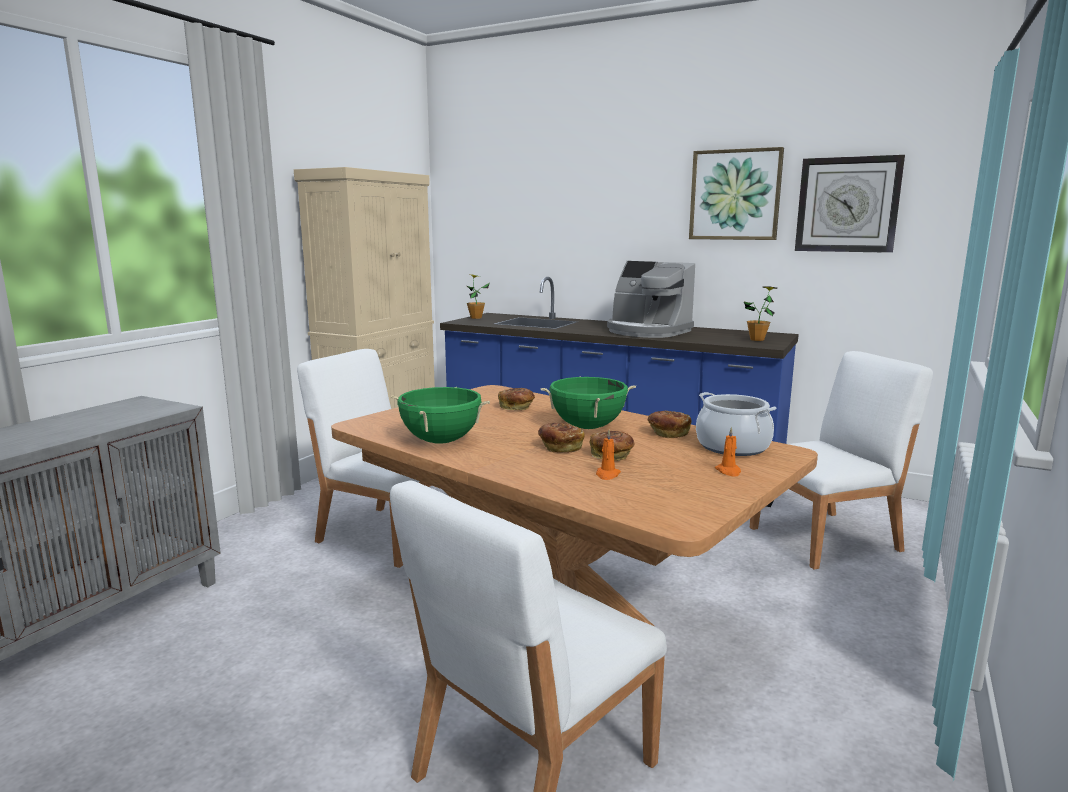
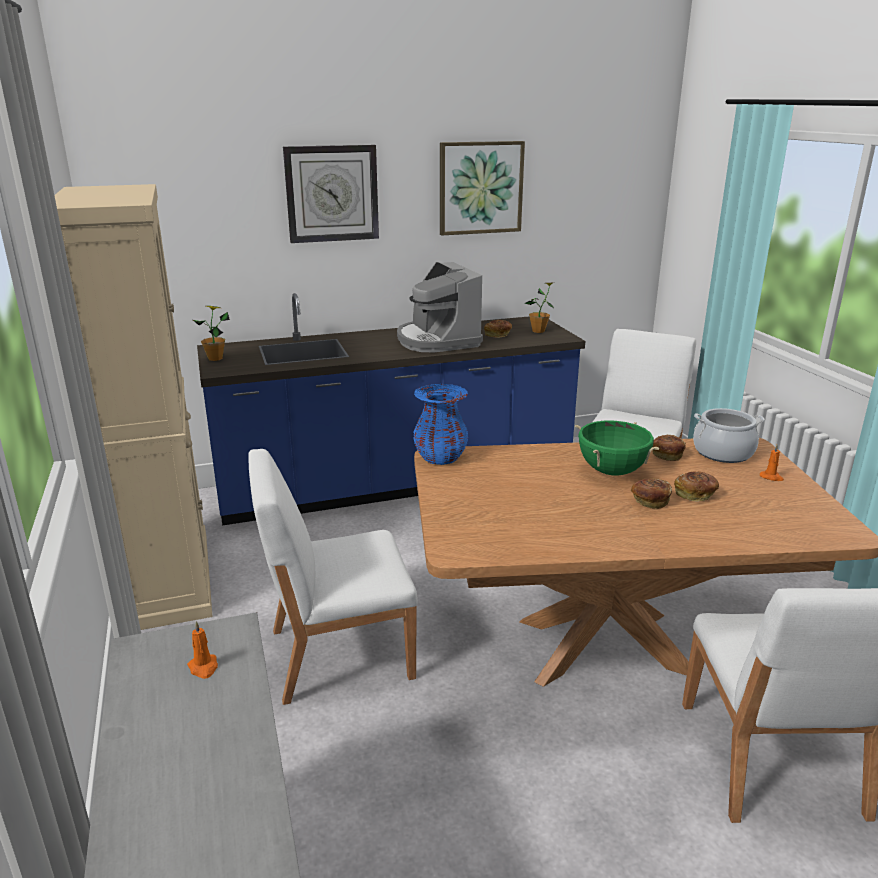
camera: 45 degrees left, 10 degrees up
(441, 441) = (568, 537): green cooking pot -> none
(491, 391) = (440, 458): none -> blue vase
(516, 408) = (515, 471): bread -> bread (498, 335)
(607, 475) = (734, 514): orange candle -> orange candle (203, 667)
(647, 331) = (437, 340): coffee machine -> coffee machine turned 75 degrees clockwise
(847, 205) = (574, 195): wall clock -> wall clock (332, 193)

